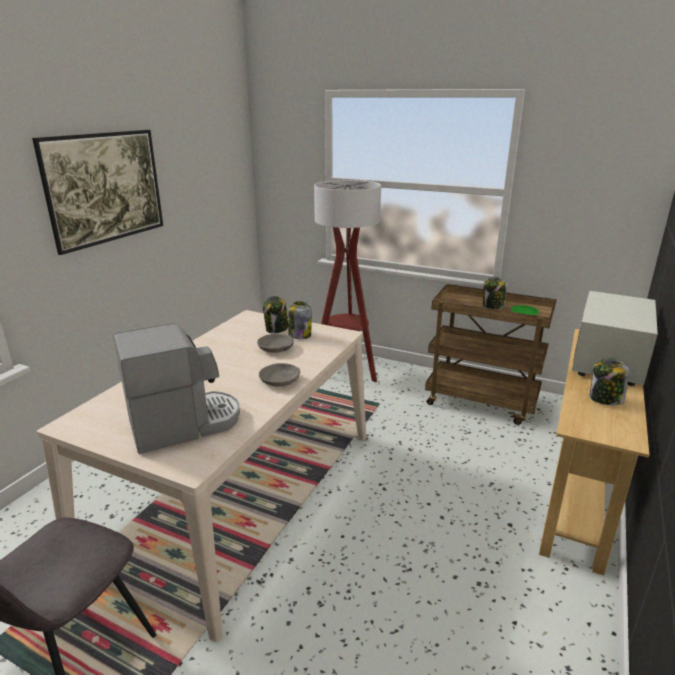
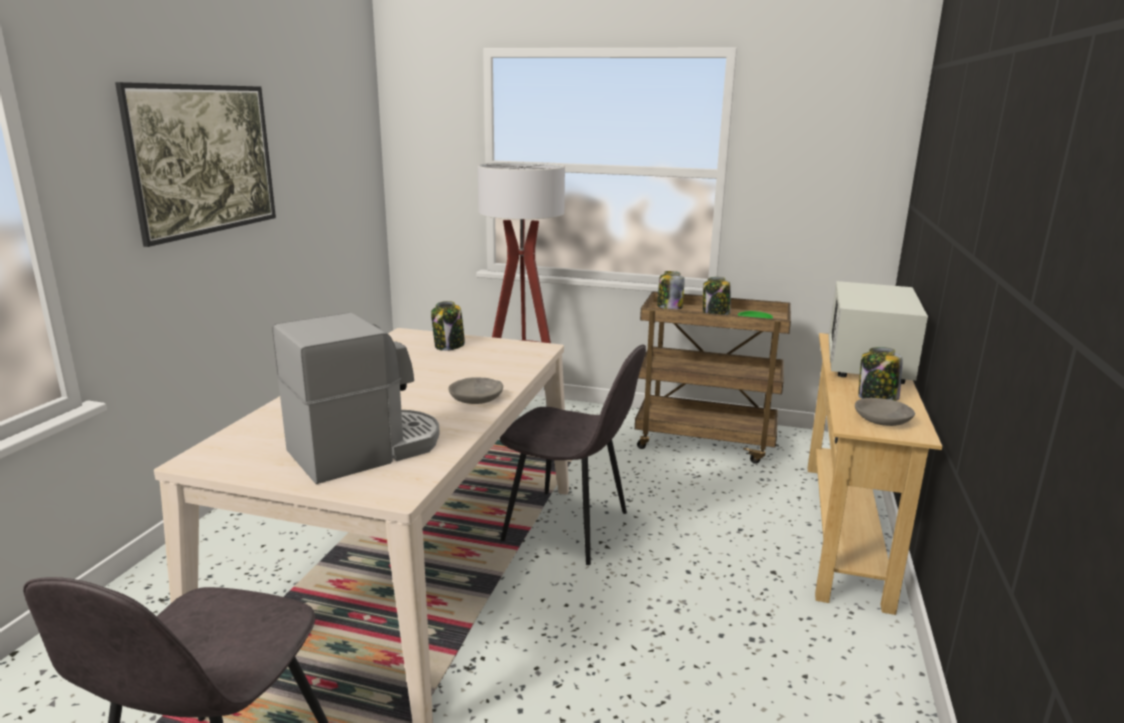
camera: 10 degrees left, 5 degrees down
(276, 348) = (457, 366): grey bowl -> grey bowl (883, 420)
(299, 335) = (483, 351): jar -> jar (669, 307)
(359, 469) = (569, 527): none -> grey chair

